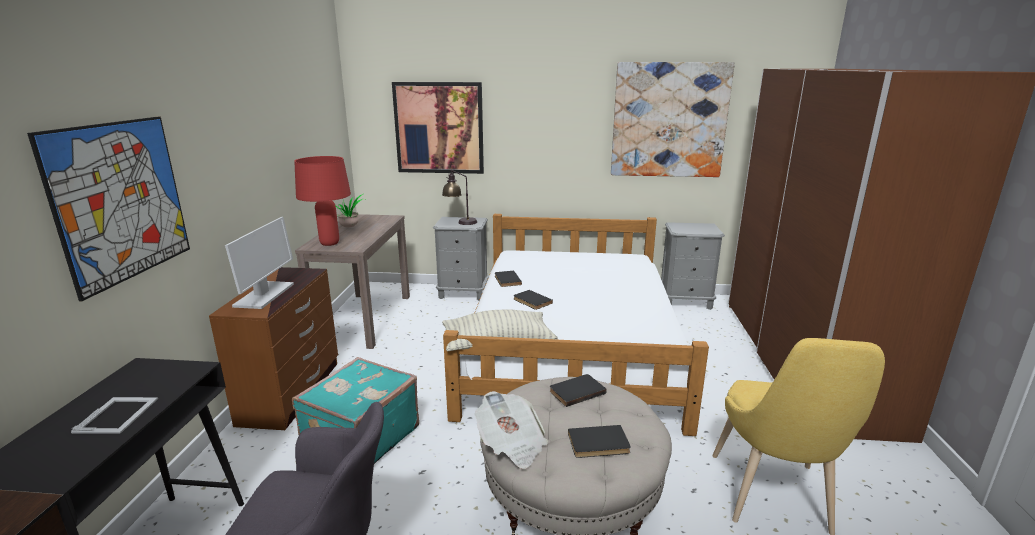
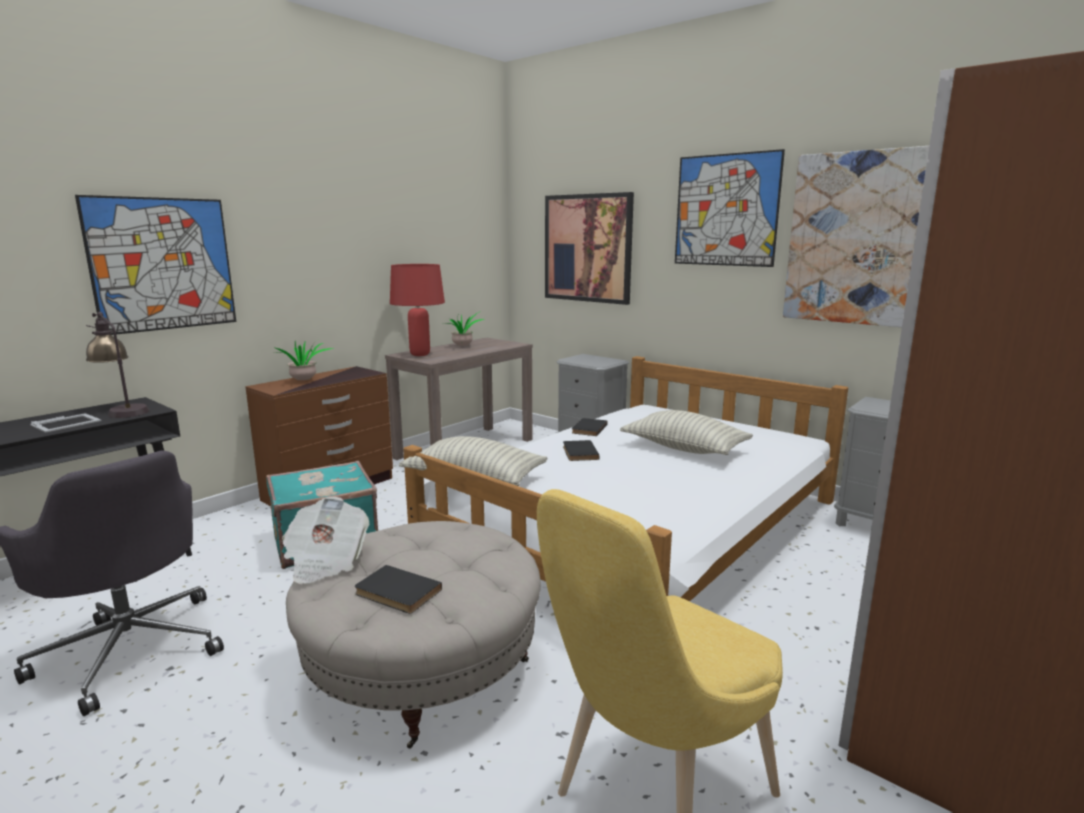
camera: 35 degrees right, 5 degrees down
(264, 295) = (304, 381): monitor -> potted plant
(460, 222) = (590, 360): table lamp -> table lamp (122, 410)
(562, 99) = (726, 210): none -> picture
(576, 391) = (466, 540): black book -> none
(588, 280) = (684, 449): none -> pillow

